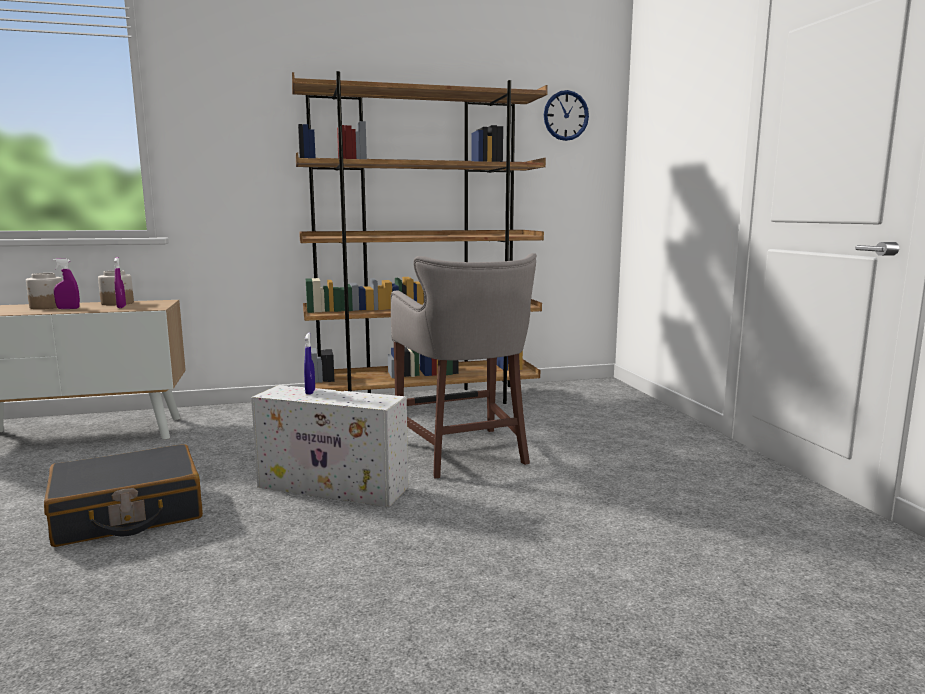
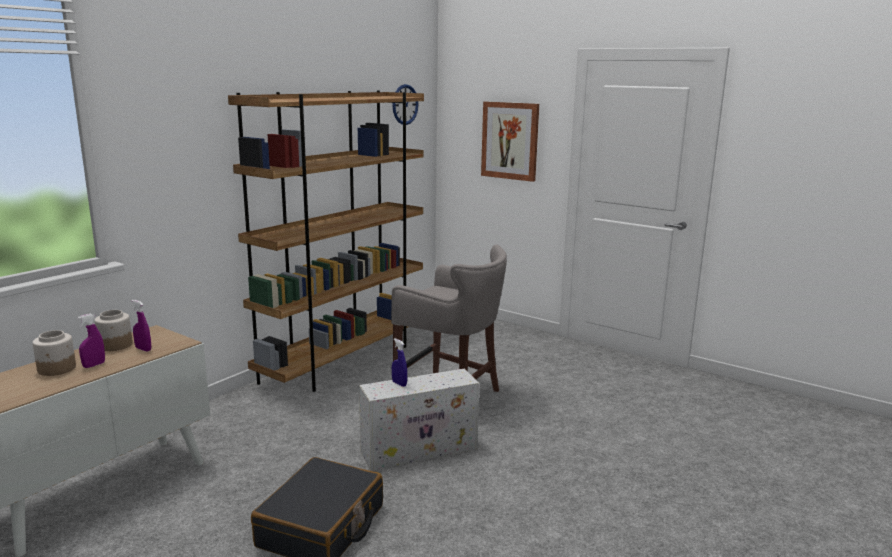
camera: 40 degrees left, 5 degrees up
(685, 149) = (510, 141): none -> picture

